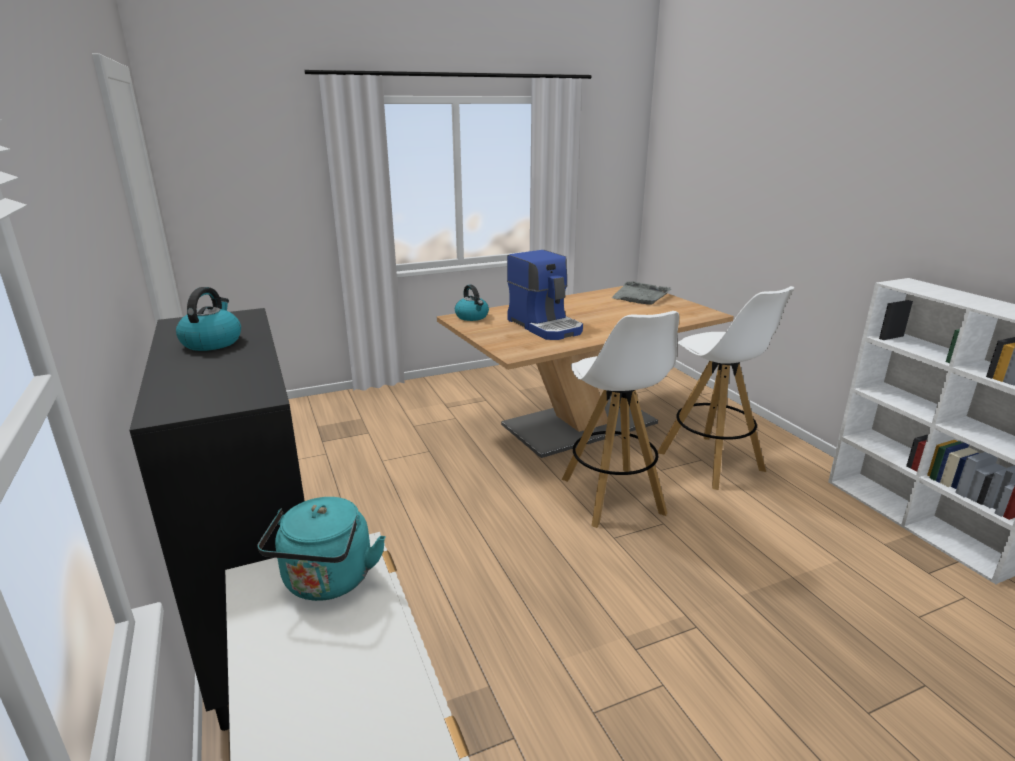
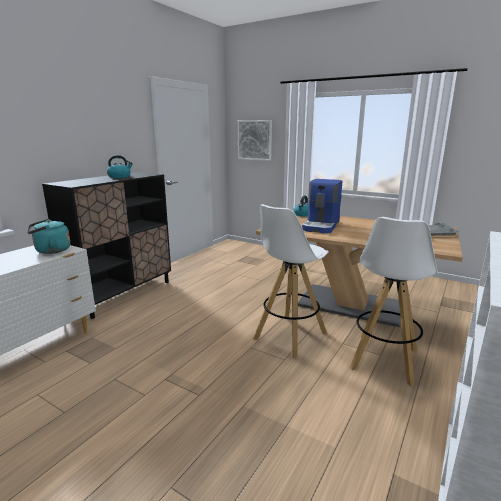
camera: 55 degrees right, 5 degrees down
(246, 191) = (255, 140): none -> picture

